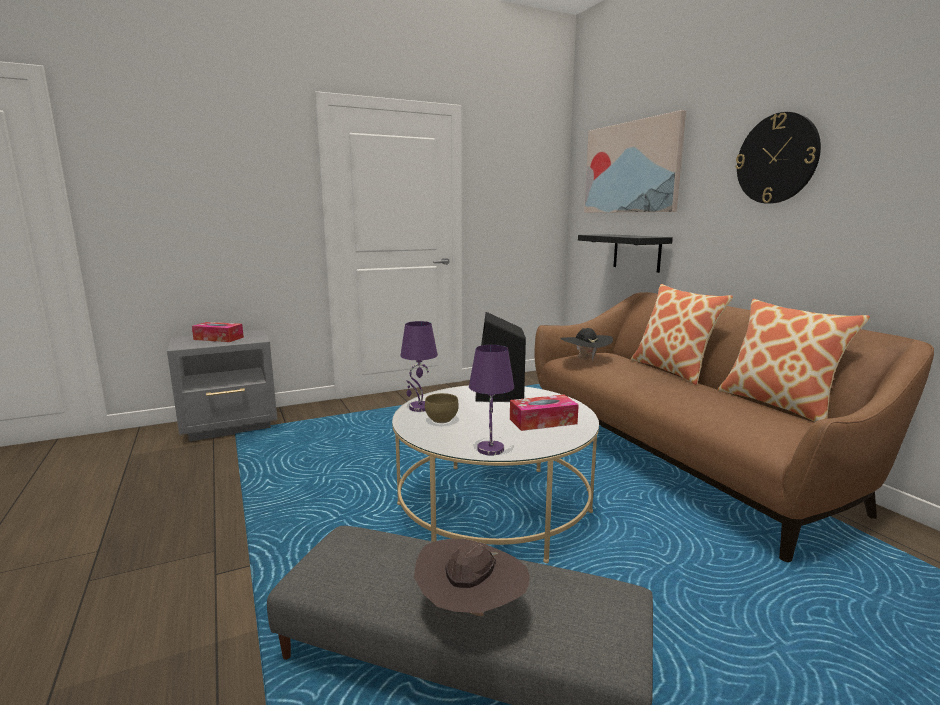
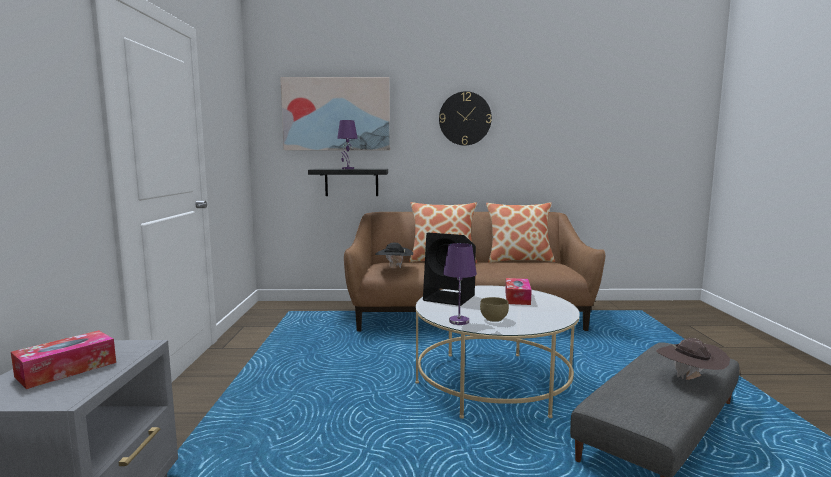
camera: 65 degrees left, 5 degrees down
(490, 449) = (559, 316): purple table lamp -> purple table lamp (347, 169)

